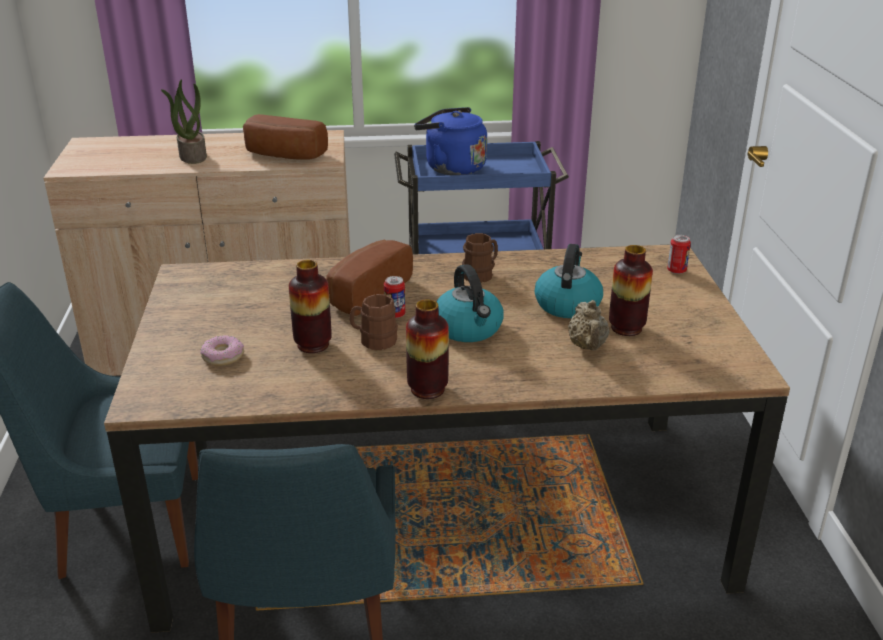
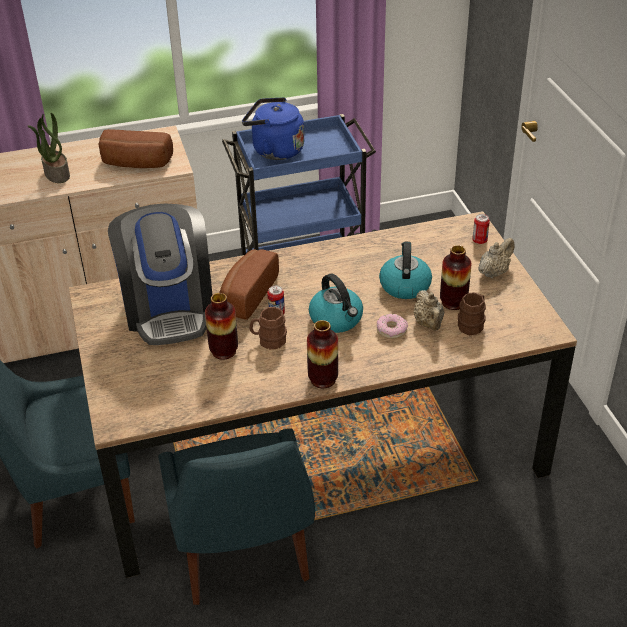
camera: 10 degrees left, 10 degrees up
(223, 356) = (159, 372): donut -> donut (391, 330)
(266, 296) = (169, 308): none -> coffee machine
(481, 274) = (331, 264): brown mug -> brown mug (472, 324)
(688, 303) = (494, 272): none -> beige teapot

